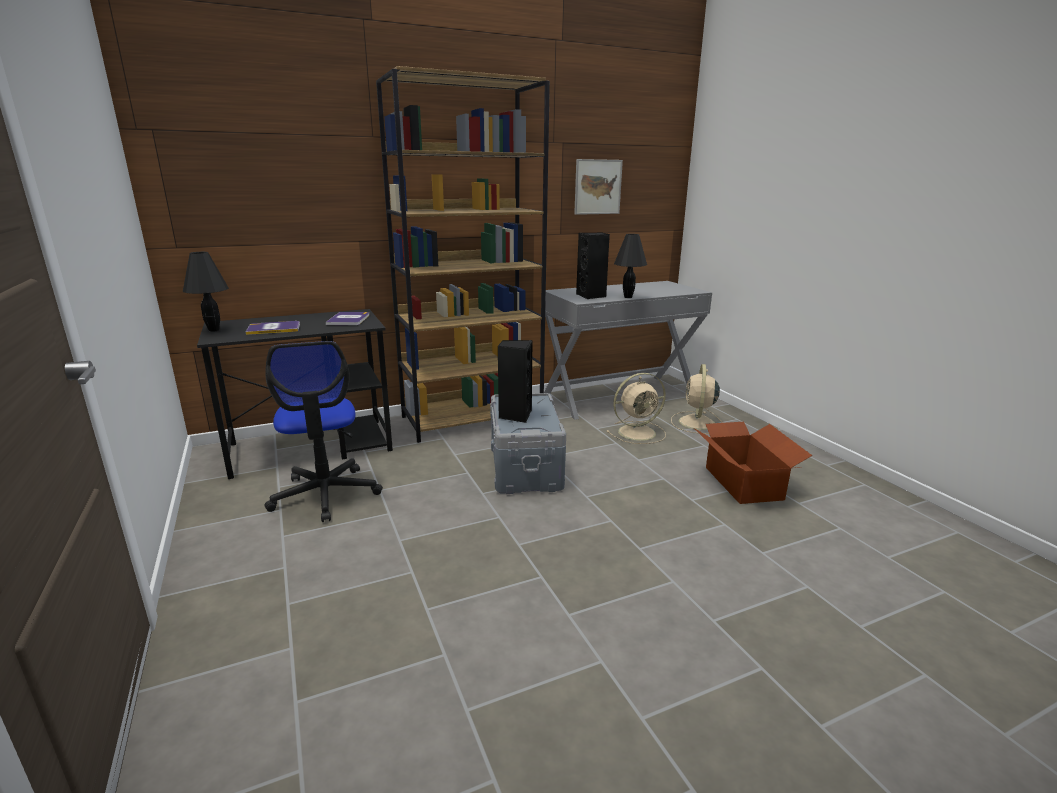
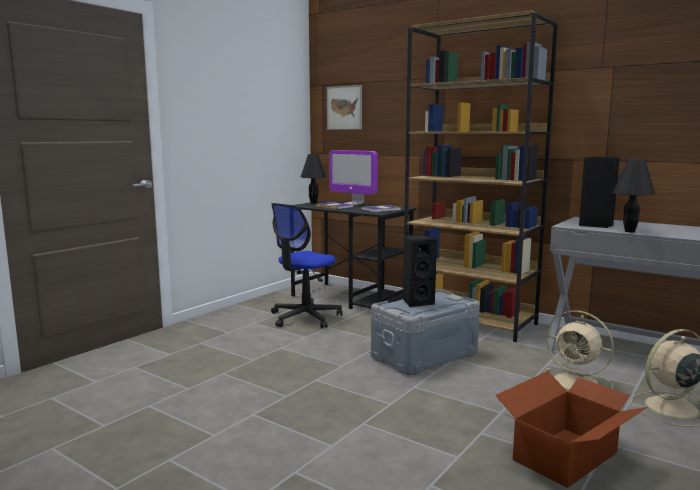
camera: 60 degrees right, 10 degrees down
(276, 319) = (353, 203): none -> monitor
(597, 187) = (657, 110): picture -> picture (344, 108)

